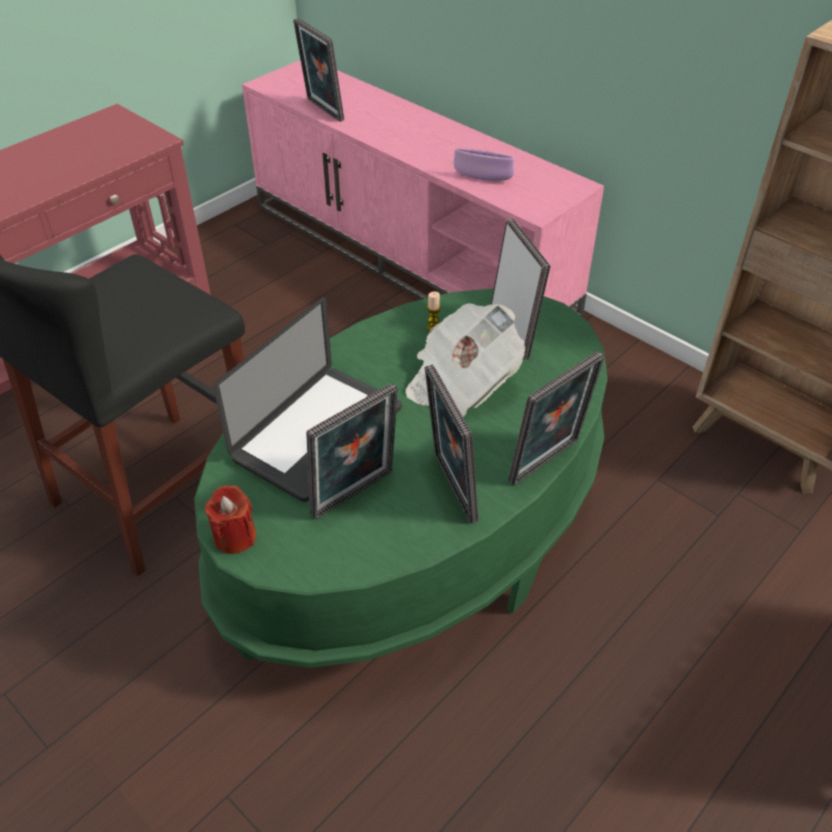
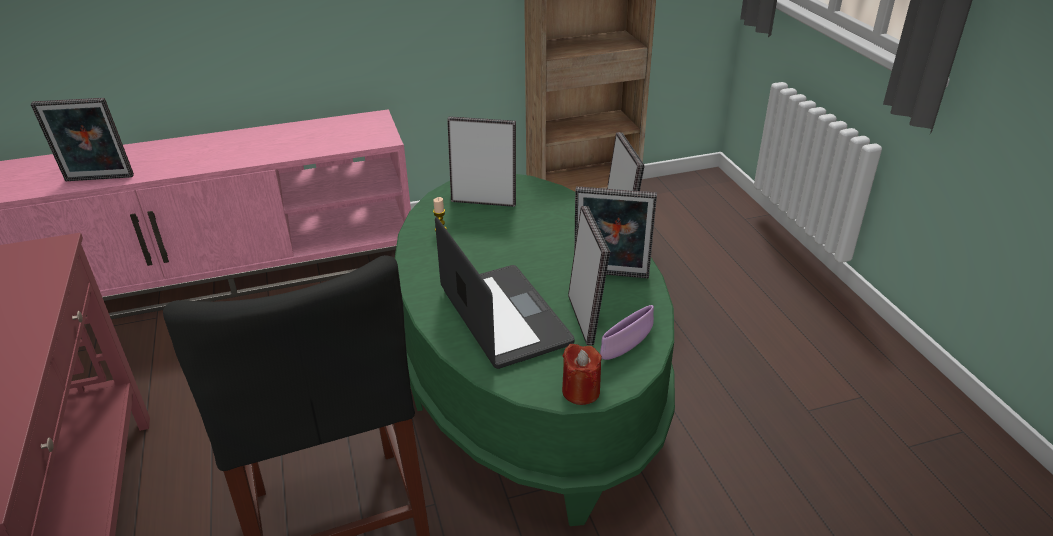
camera: 60 degrees left, 10 degrees down
(461, 382) = (512, 237): newspaper -> none
(482, 178) = (314, 145): purple bowl -> purple bowl (626, 348)

